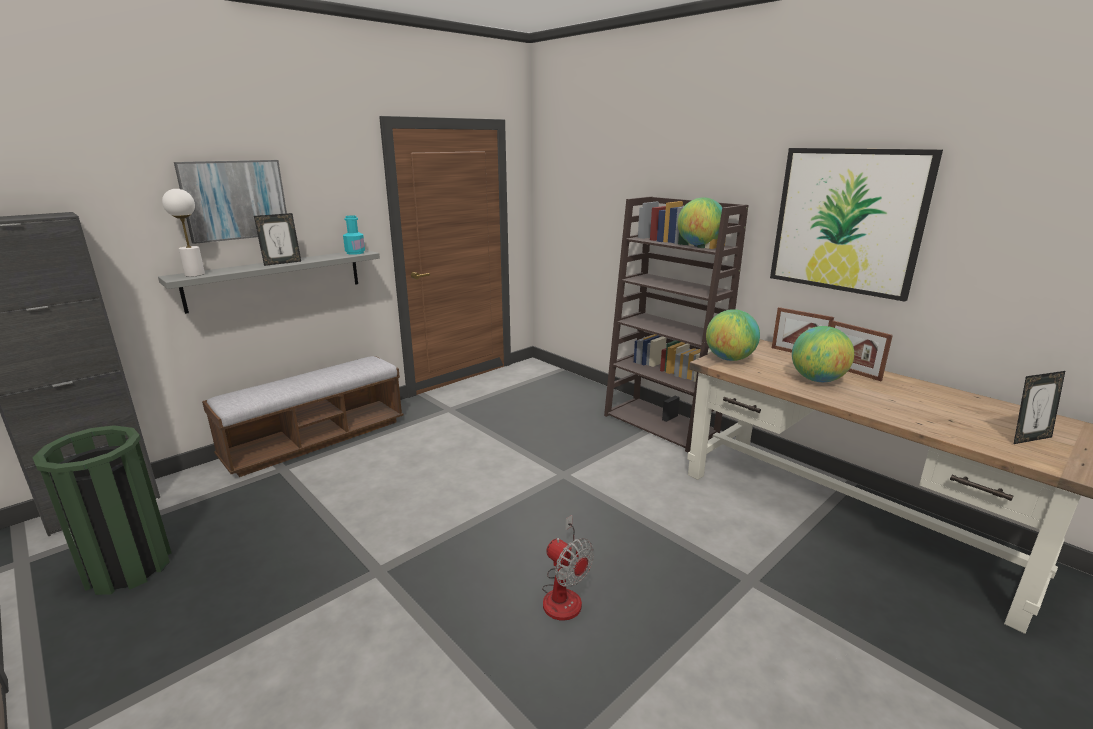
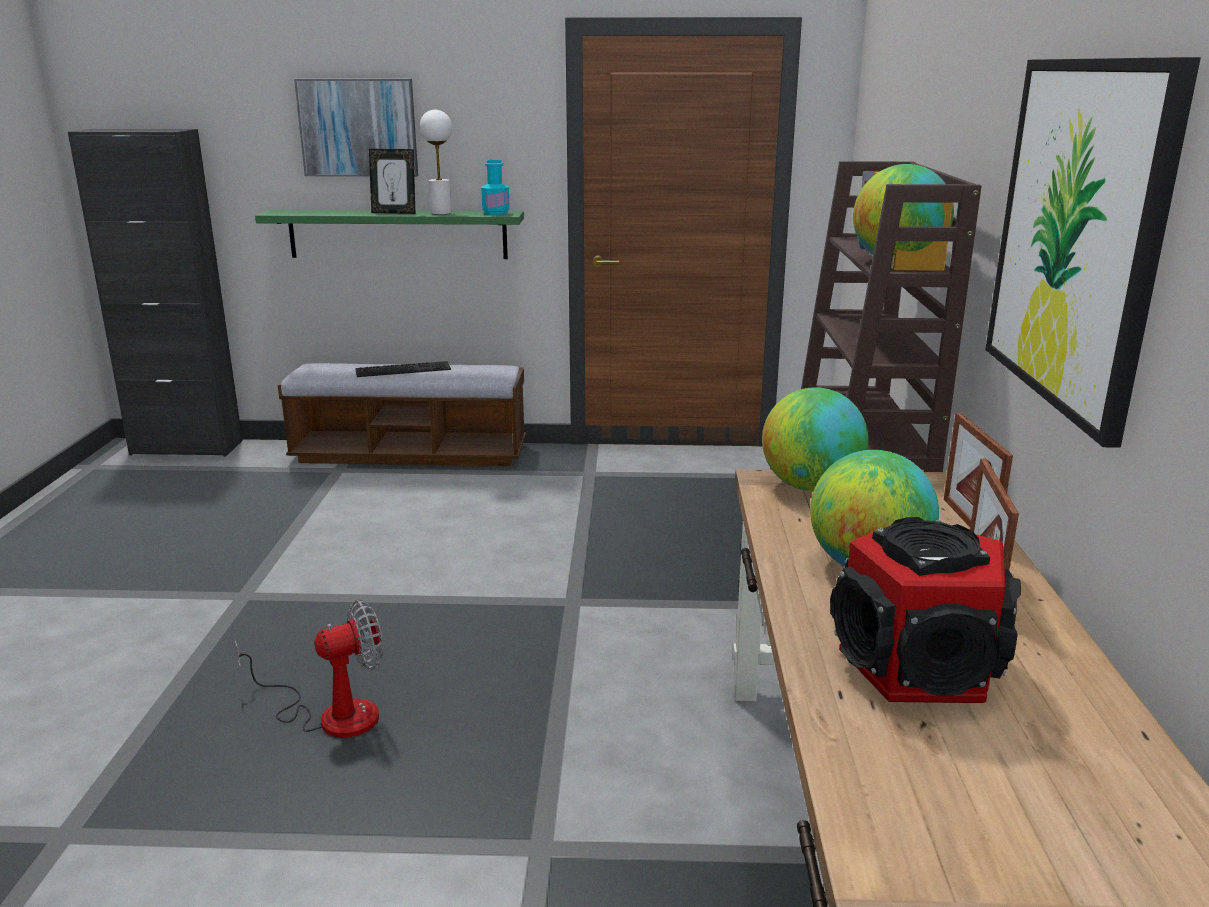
camera: 45 degrees right, 0 degrees up
(128, 567) = (126, 500): green trash can -> none
(194, 274) = (295, 212): white table lamp -> white table lamp (441, 213)
(276, 279) = (398, 234): grey shelf -> green shelf
(306, 378) = (404, 369): none -> keyboard
(564, 594) = (332, 714): fan -> fan turned 120 degrees counterclockwise
(908, 404) = (920, 667): none -> speaker
(1028, 438) = (998, 832): picture frame -> none

